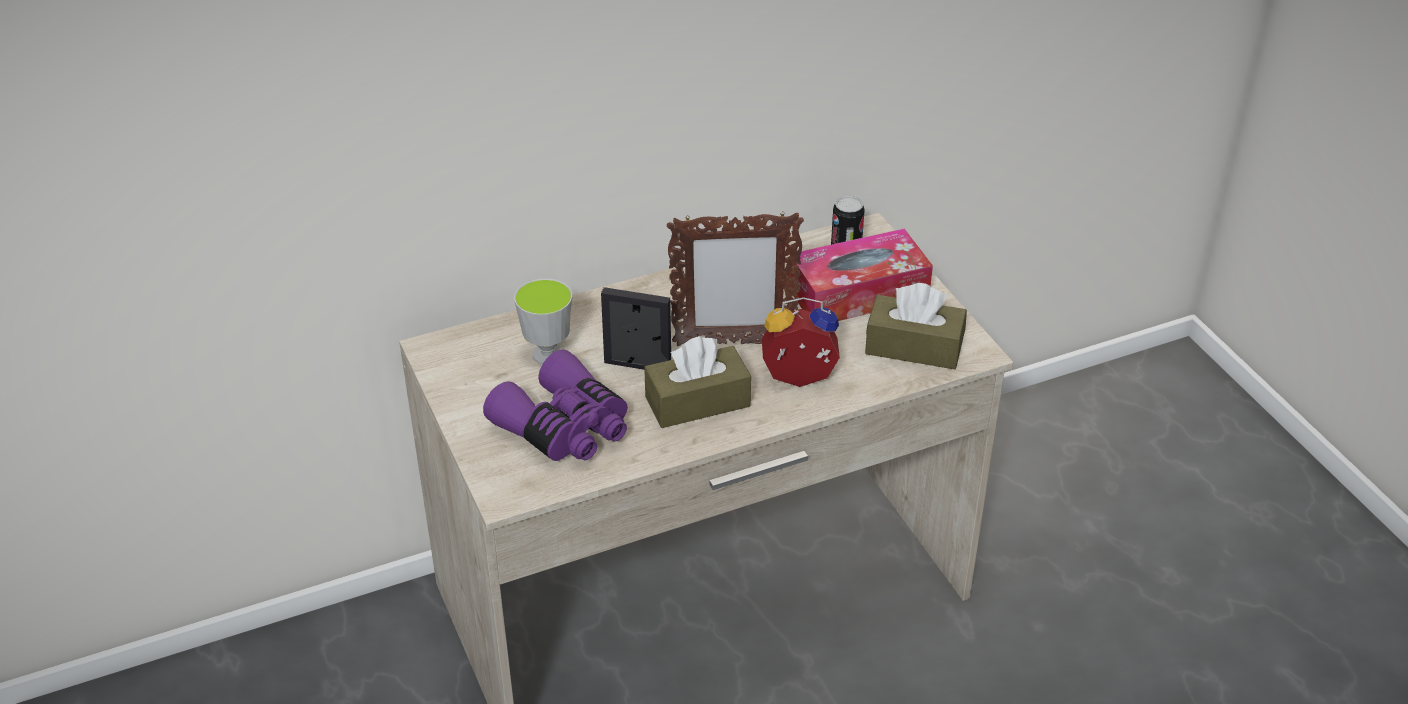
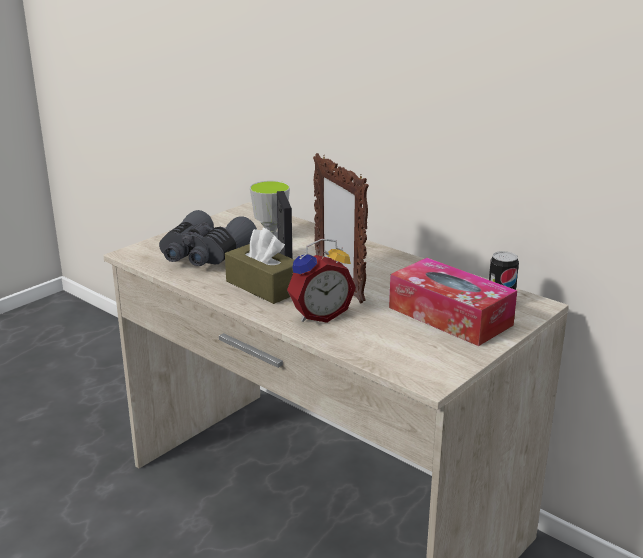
camera: 65 degrees right, 15 degrees down
(565, 428) = (204, 255): purple binoculars -> grey binoculars
(799, 380) = (319, 315): alarm clock -> alarm clock turned 90 degrees clockwise
(914, 347) = (407, 351): brown tissue box -> none

